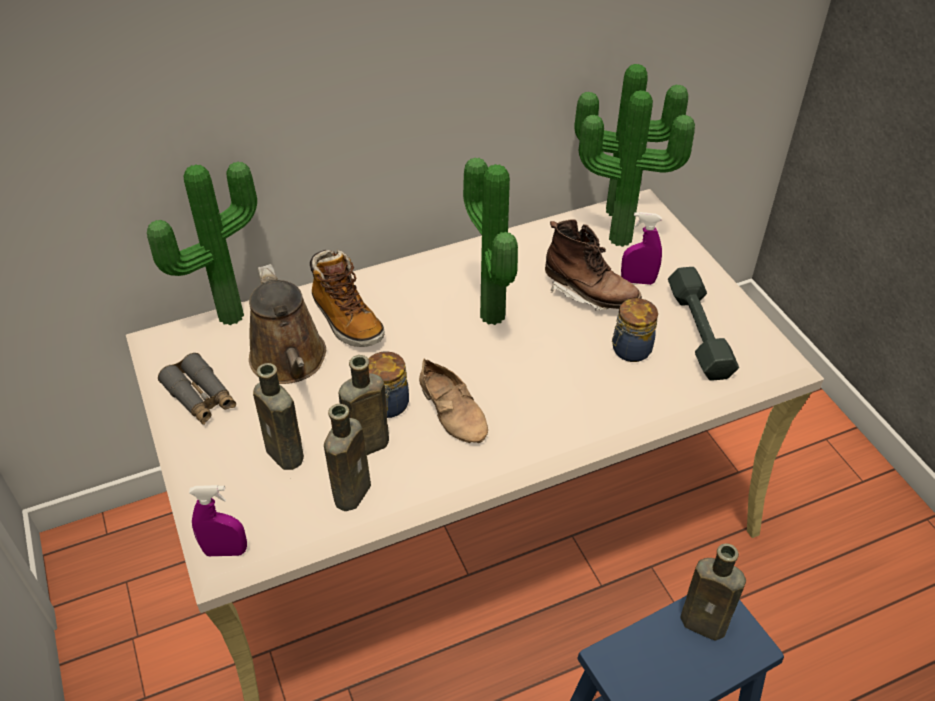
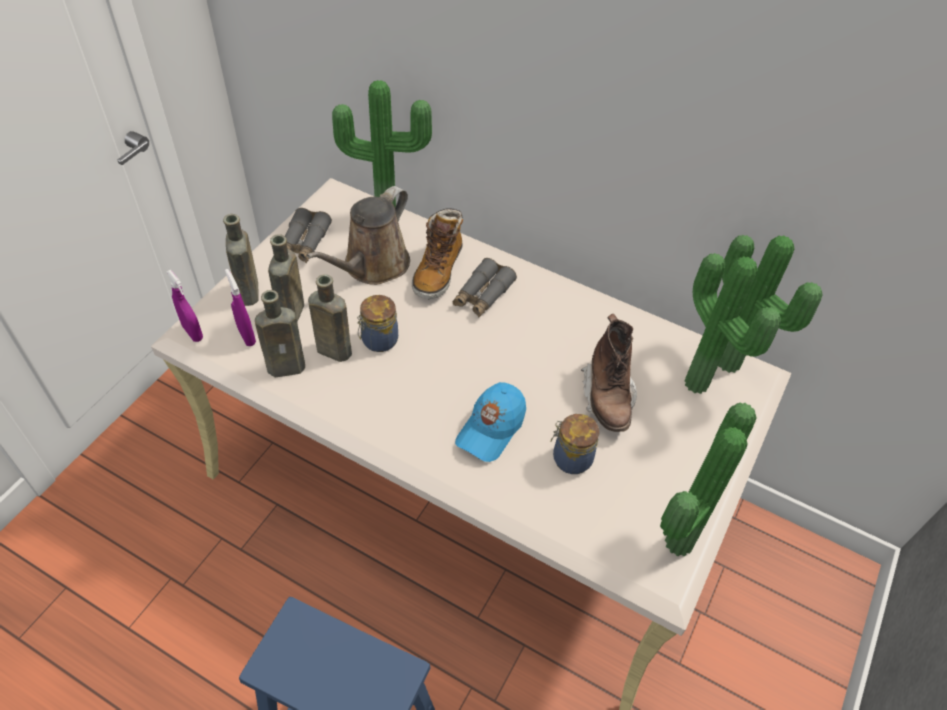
camera: 50 degrees right, 5 degrees up
(406, 306) = (483, 295): none -> grey binoculars
(454, 409) = (407, 380): beige shoe -> none
(488, 317) = (518, 347): potted plant -> potted plant (673, 540)
(558, 382) = (491, 428): none -> blue cap
(638, 281) = (657, 422): purple spray bottle -> purple spray bottle (246, 336)
(698, 331) = (640, 497): grey dumbbell -> none
(707, 624) = (375, 675): brown bottle -> brown bottle (249, 294)

